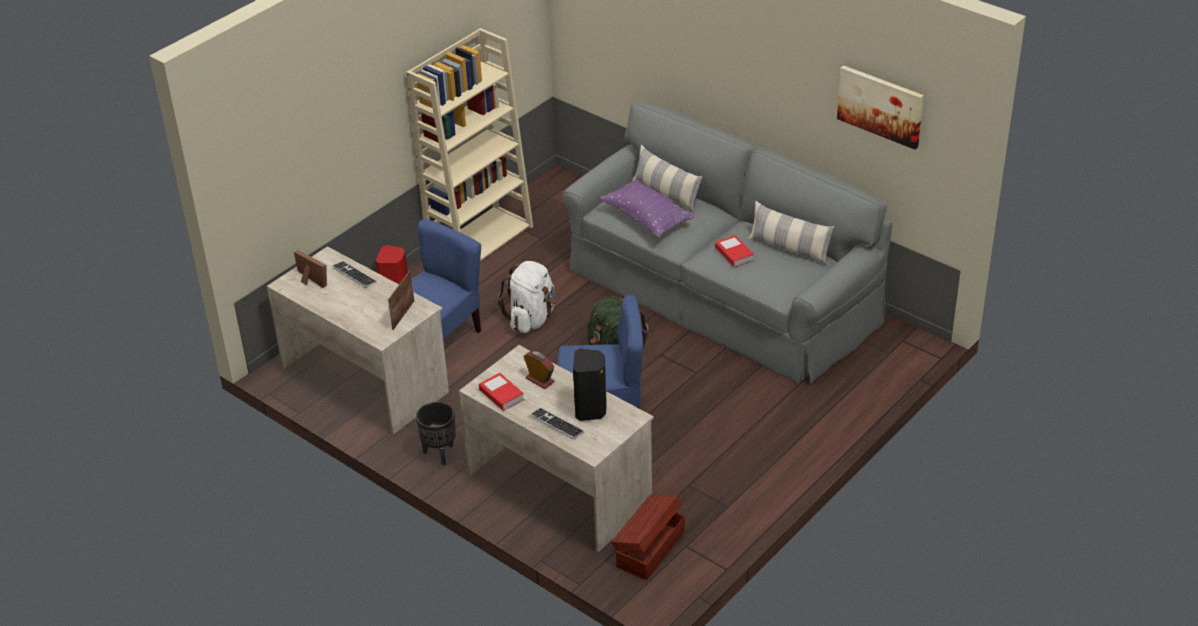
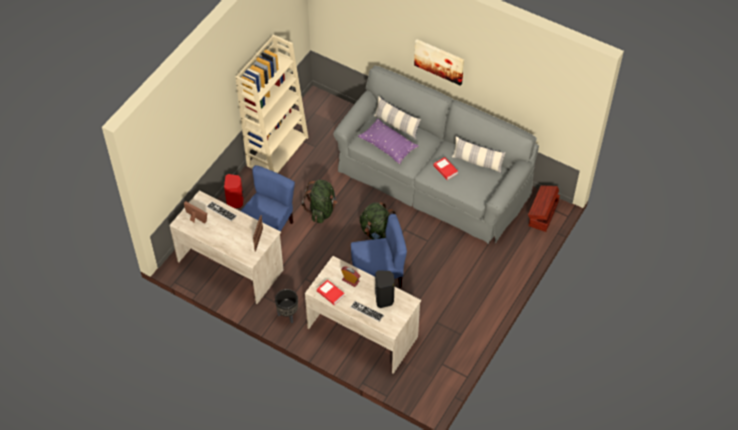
camera: 10 degrees left, 15 degrees up
(531, 319) = (321, 210): white backpack -> green backpack
(649, 549) = (421, 368): brown storage box -> brown storage box (542, 214)
(880, 106) = (532, 86): picture -> picture (439, 61)

